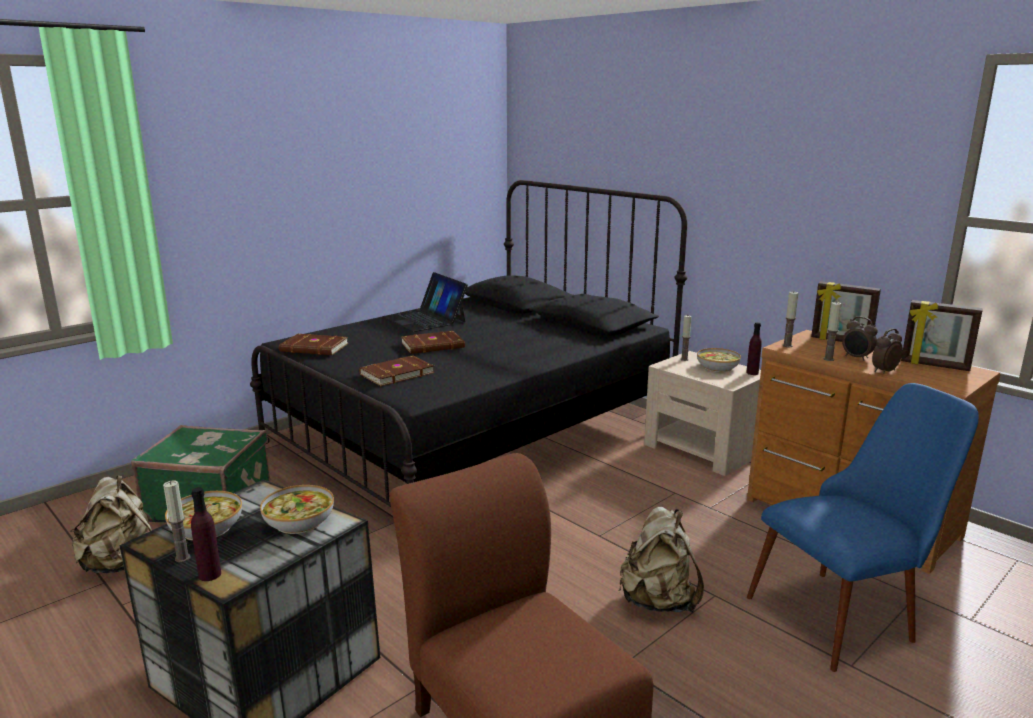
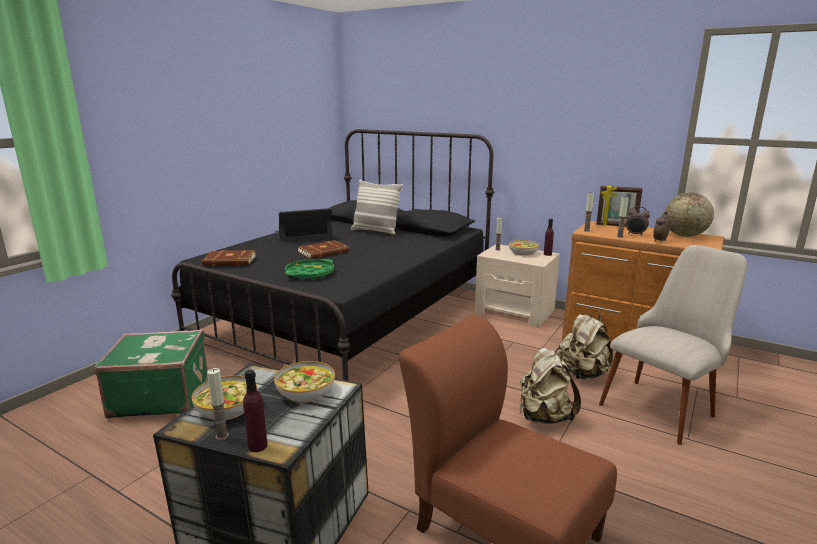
camera: 15 degrees left, 0 degrees up
(121, 564) = (101, 457): beige backpack -> beige backpack (583, 374)
(396, 373) = (310, 273): brown book -> green tray
(425, 319) = (303, 234): laptop -> laptop turned 120 degrees clockwise
(519, 321) = (375, 231): none -> pillow
(847, 611) = (665, 404): blue chair -> beige chair
(935, 366) = (684, 235): picture frame -> globe

